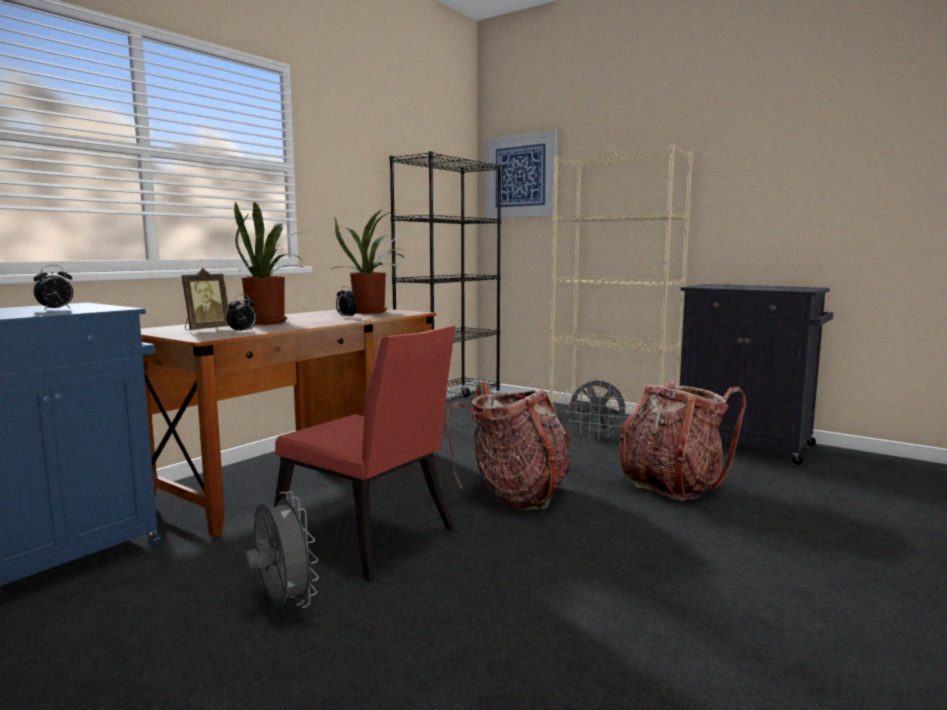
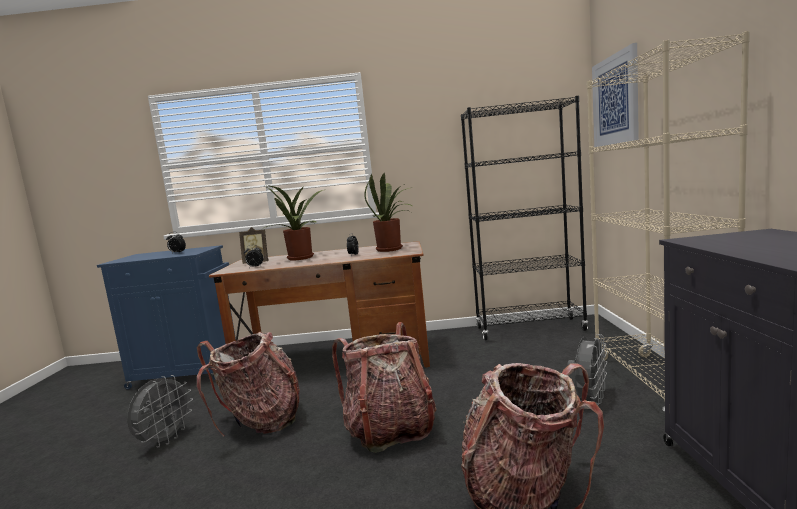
camera: 55 degrees right, 0 degrees up
(370, 540) = (260, 421): red chair -> backpack
(596, 436) = (590, 399): grey fan -> grey fan turned 135 degrees counterclockwise

